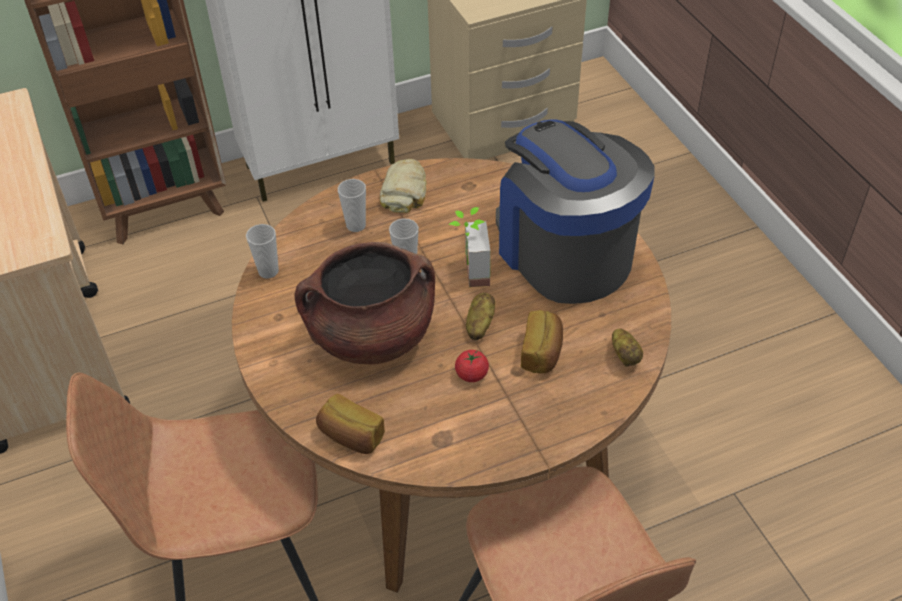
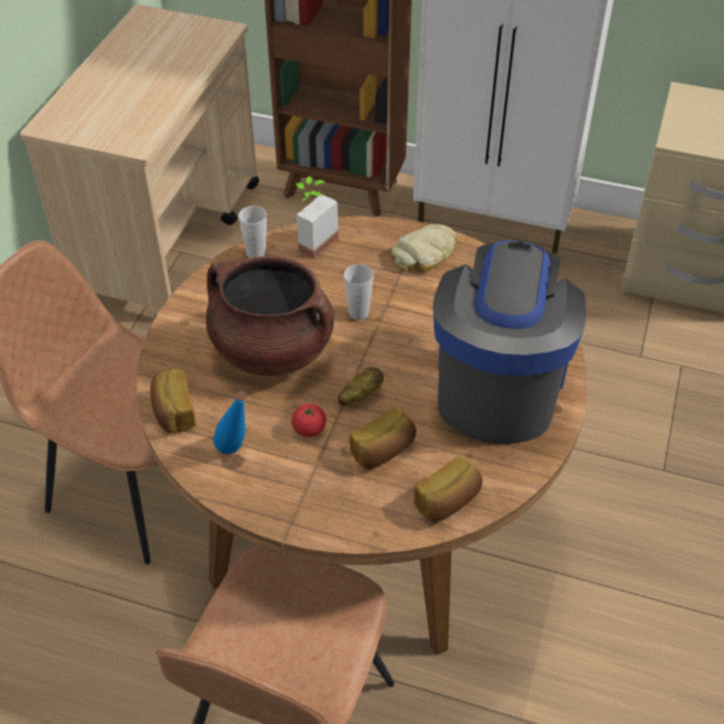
camera: 40 degrees right, 0 degrees up
(356, 225) = (357, 258): cup -> none
(440, 431) = (237, 455): none -> blue bottle
(468, 272) = (401, 348): potted plant -> potted plant (311, 240)
(625, 355) = (448, 502): potato -> bread

